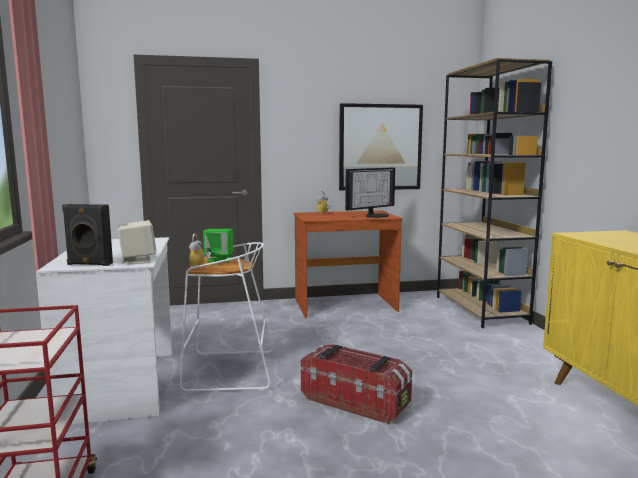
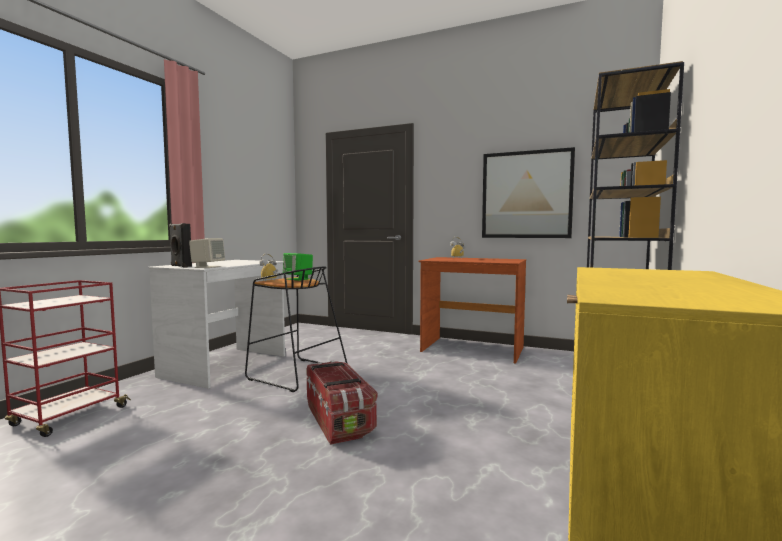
camera: 35 degrees right, 5 degrees down
(228, 371) = (295, 374): white stool -> black stool
(375, 215) = (499, 261): monitor -> none

